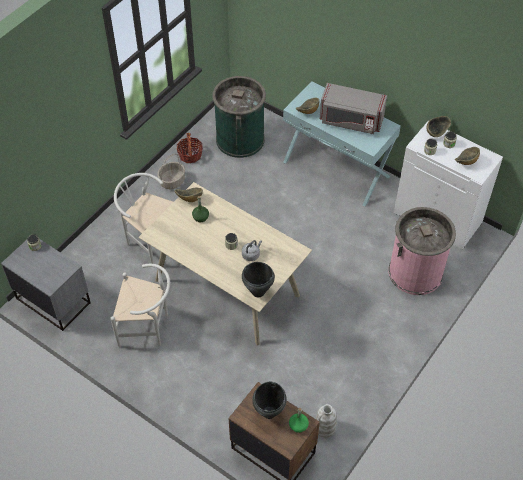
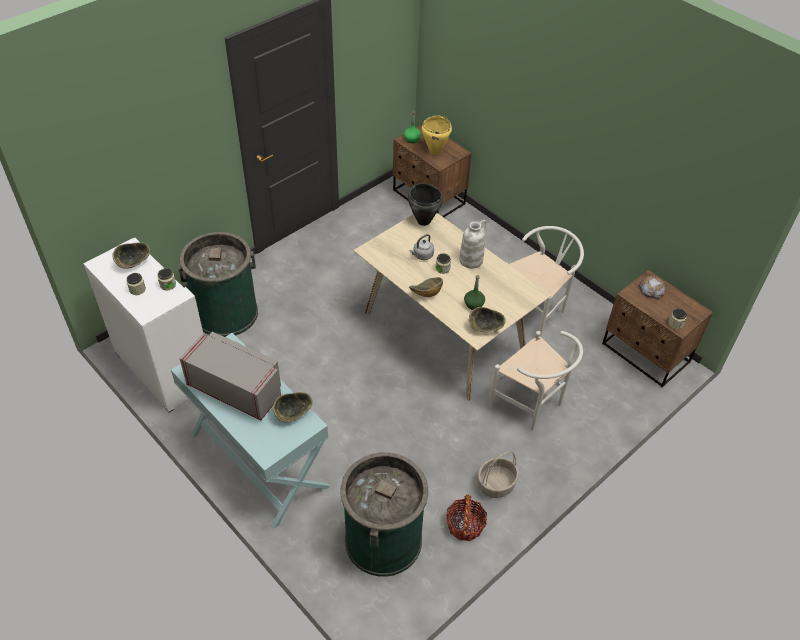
camera: 170 degrees left, 5 degrees down
(50, 275) = (651, 289): none -> bread
(53, 300) = (645, 354): grey nightstand -> brown nightstand
(148, 327) = (537, 309): white chair -> white chair turned 120 degrees clockwise
(269, 412) = (434, 150): black cooking pot -> yellow cooking pot
(325, 428) = (378, 204): white vase -> white vase (471, 260)
(415, 272) = (226, 313): pink trash can -> green trash can
(436, 133) = (143, 306): bowl -> bowl (426, 294)

